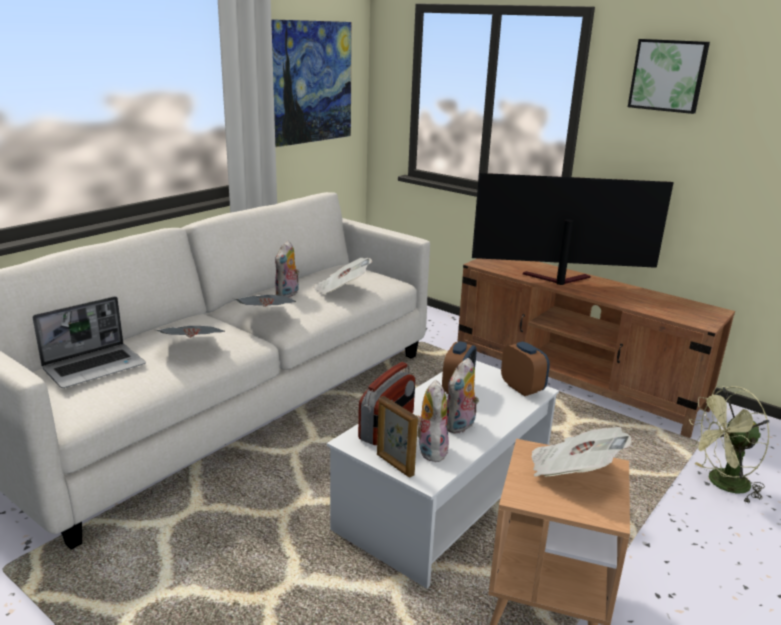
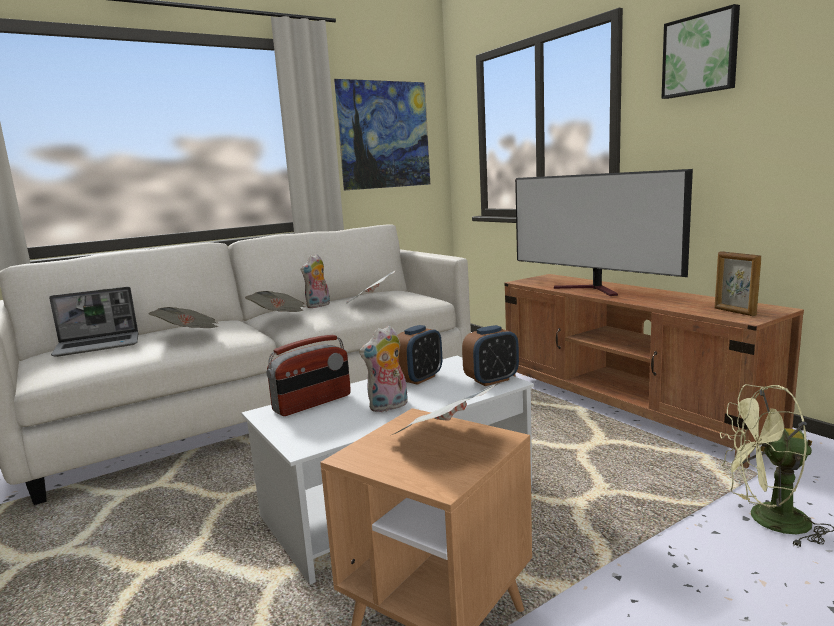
camera: 20 degrees right, 10 degrees down
(394, 465) = (283, 433): picture frame -> picture frame (734, 312)
(430, 449) = (334, 423): plush toy -> none
(522, 388) = (491, 380): alarm clock -> alarm clock turned 75 degrees clockwise
(556, 280) = (593, 290): television -> television turned 150 degrees counterclockwise

